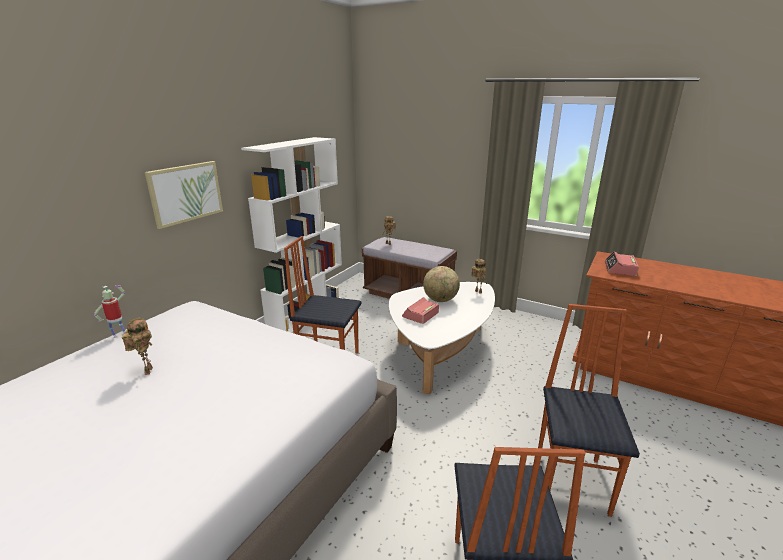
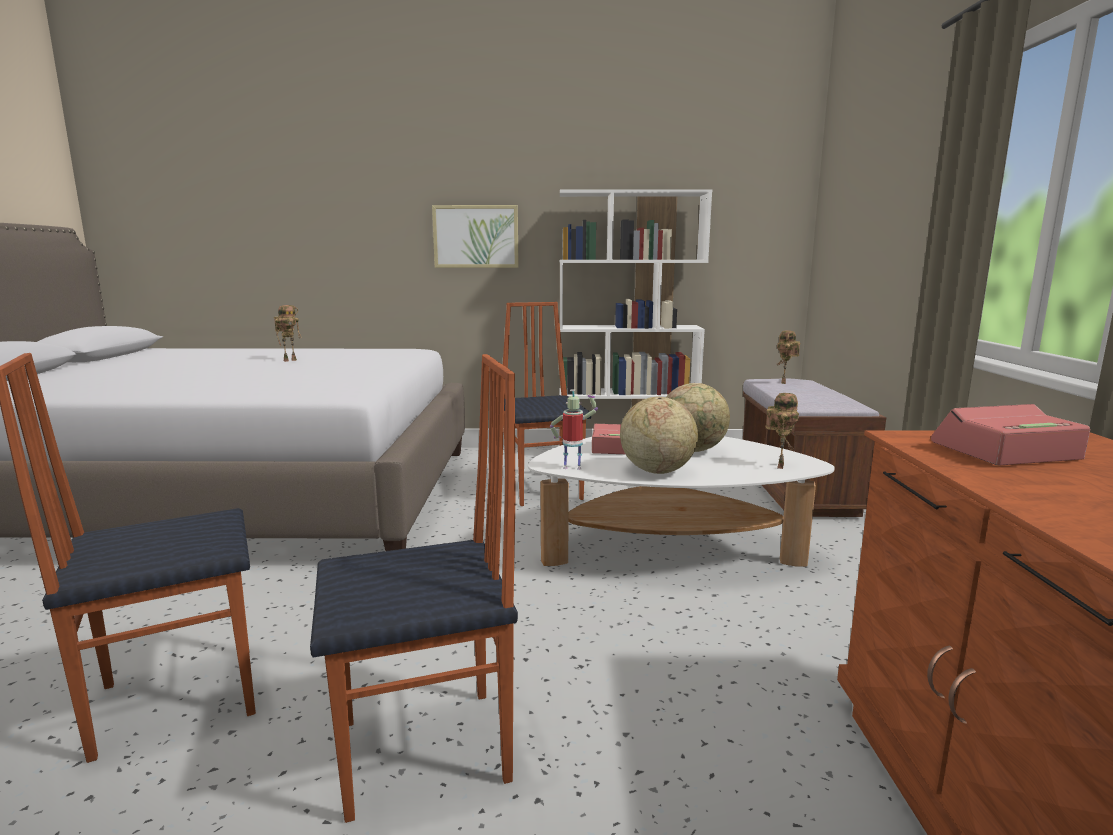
camera: 60 degrees right, 10 degrees down
(119, 334) = (345, 348): toy robot -> toy robot (573, 467)
(463, 318) = (656, 471): none -> globe

